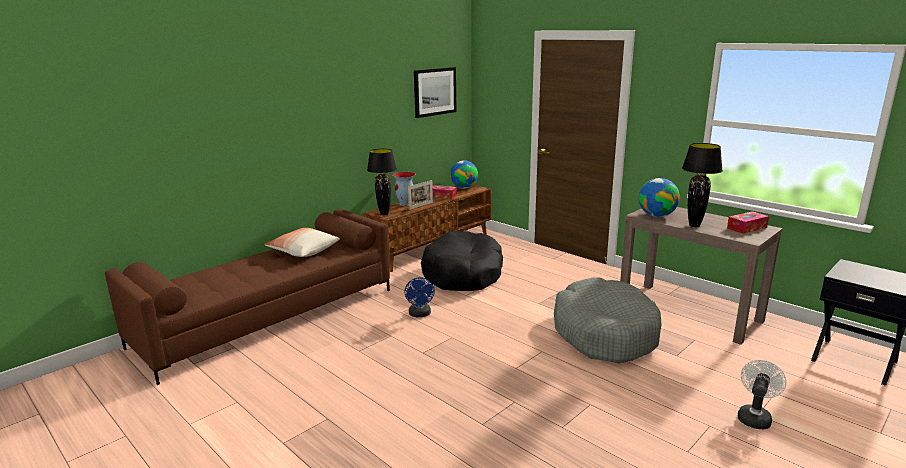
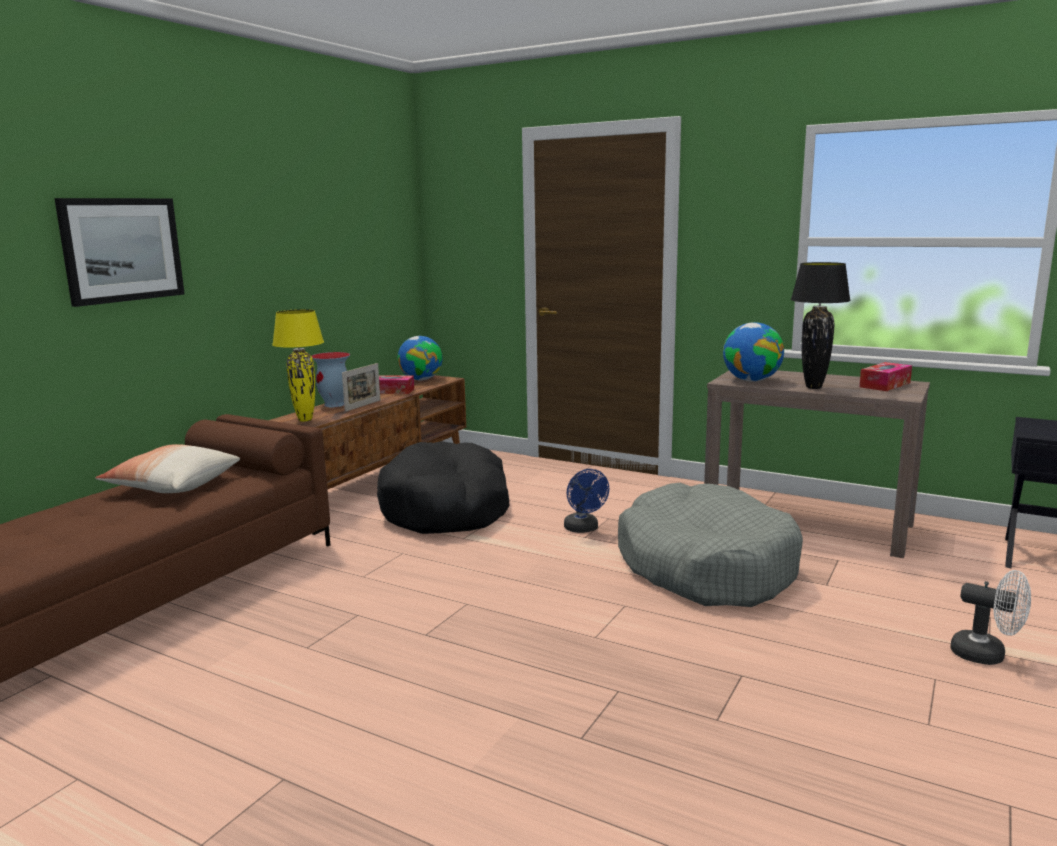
camera: 15 degrees left, 5 degrees down
(384, 214) = (305, 420): black table lamp -> yellow table lamp
(420, 314) = (398, 575): blue fan -> blue fan (583, 529)
(434, 92) = (368, 226): picture -> picture (122, 250)
(754, 417) = (987, 655): white fan -> white fan turned 105 degrees clockwise

